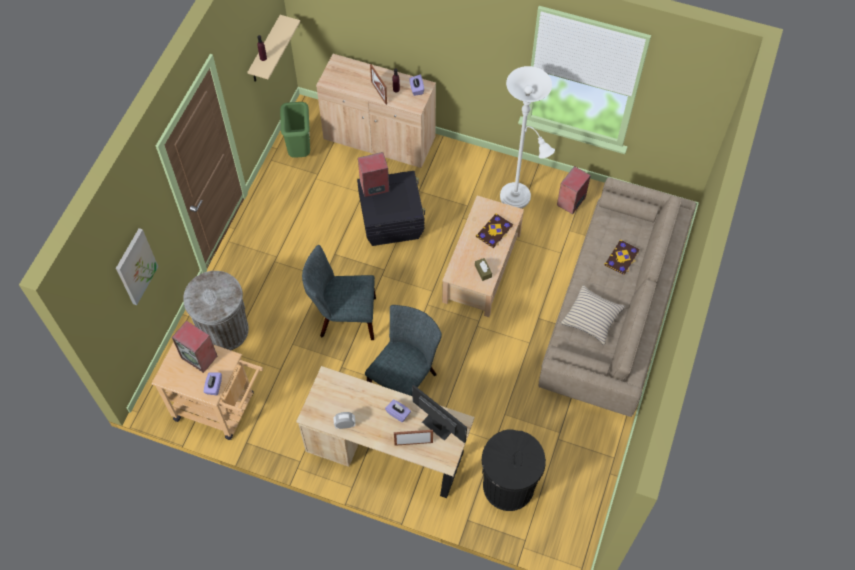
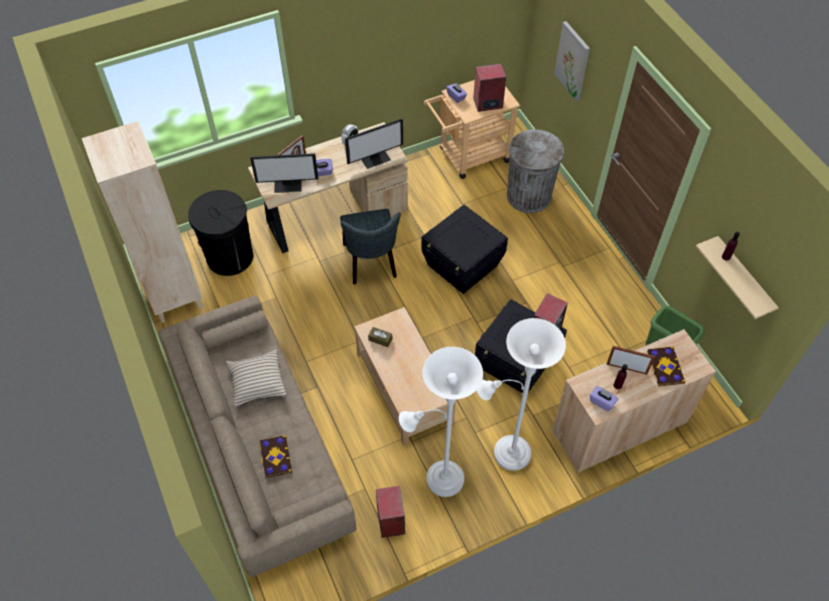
camera: 135 degrees right, 5 degrees down
(343, 318) = (462, 266): grey chair -> black storage box
(344, 389) = (375, 158): none -> monitor
(462, 180) = (507, 453): none -> white floor lamp
(494, 231) = (406, 380): book -> book (664, 367)
(583, 487) = (174, 295): none -> beige bookcase

